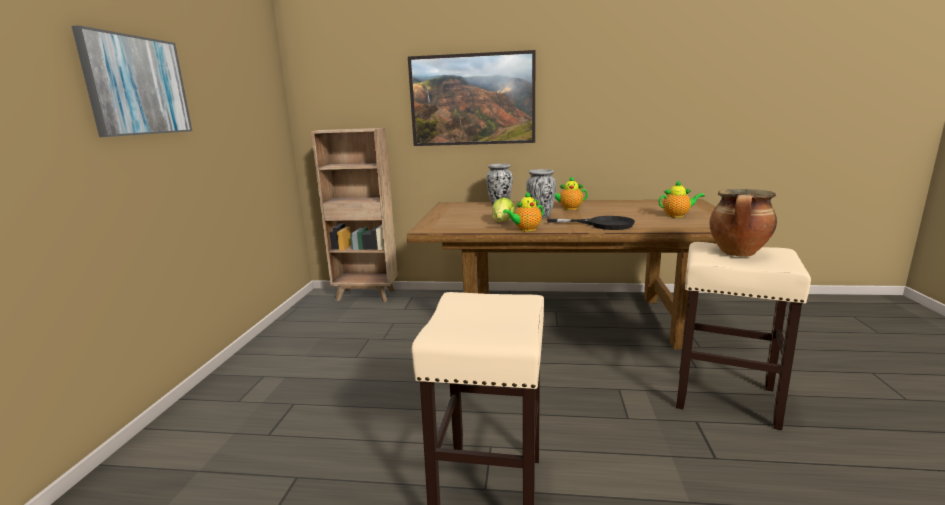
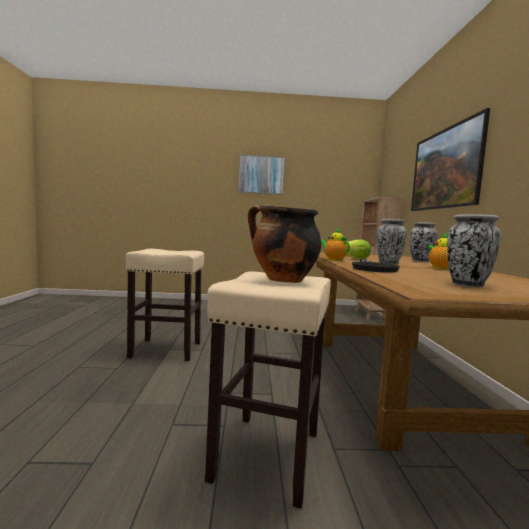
camera: 80 degrees right, 10 degrees down
(677, 215) = (467, 285): teapot -> vase

